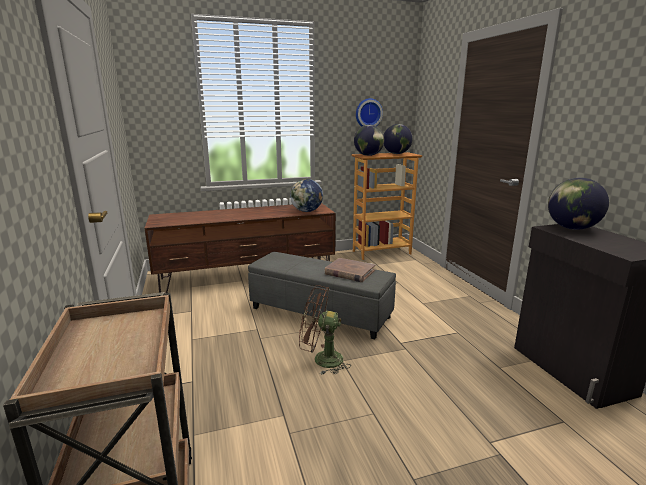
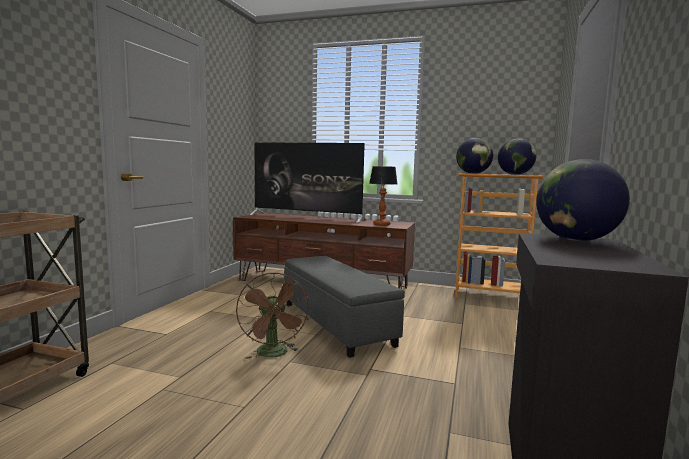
camera: 35 degrees right, 10 degrees down
(221, 213) = (307, 217): none -> television
(307, 211) = (381, 225): globe -> table lamp
(321, 360) = (274, 354): brown fan -> brown fan turned 150 degrees counterclockwise
(349, 272) = (355, 279): brown book -> none
(368, 113) = (486, 128): wall clock -> none

